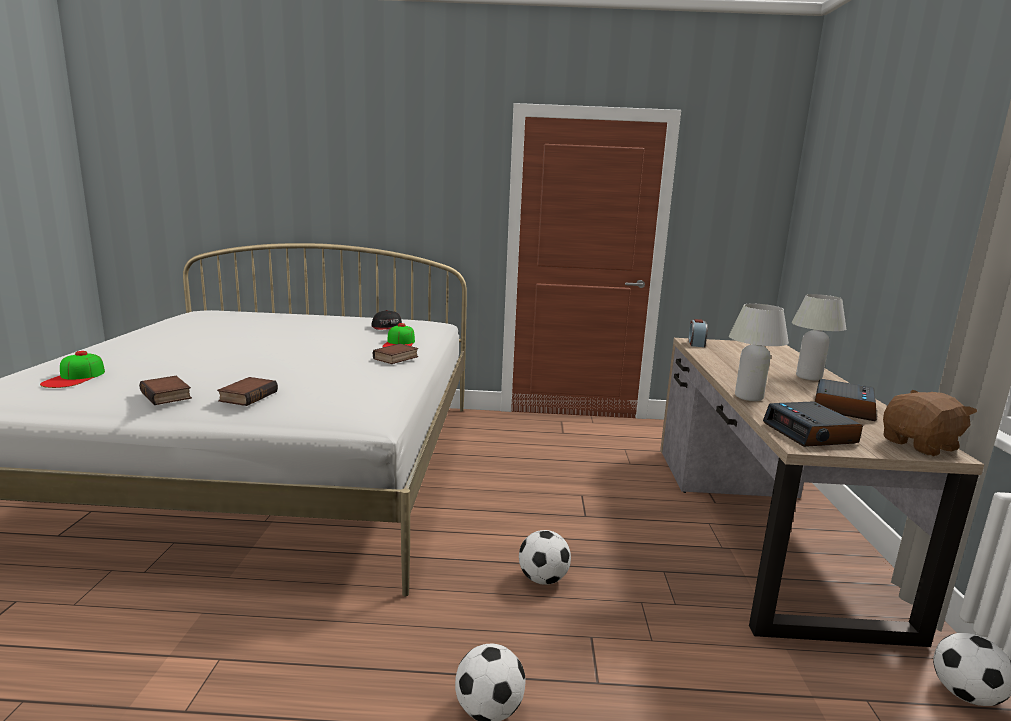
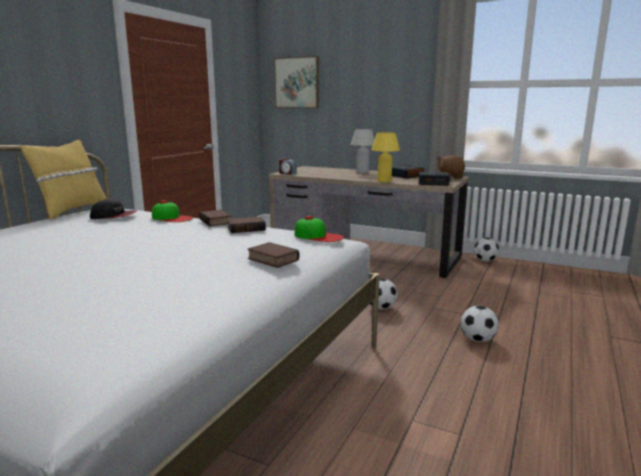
camera: 65 degrees left, 0 degrees up
(74, 377) = (102, 328): cap -> cap (318, 236)
(168, 395) = (237, 284): book -> book (246, 228)
(407, 317) = (72, 211): none -> yellow pillow
(748, 397) = (384, 181): white table lamp -> yellow table lamp
(823, 201) = (297, 82): none -> picture

